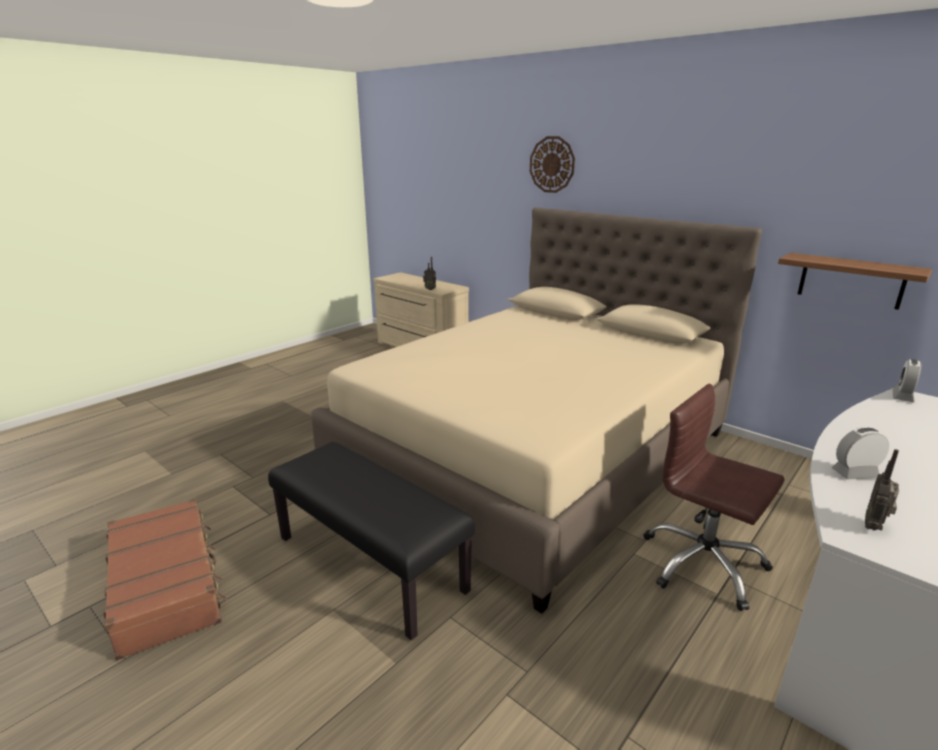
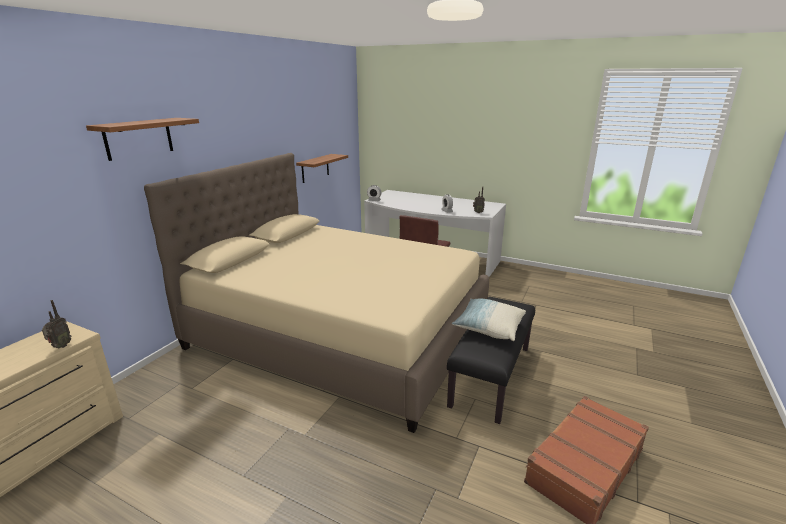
camera: 105 degrees left, 0 degrees up
(360, 476) = (489, 328): none -> pillow
(552, 164) = (139, 138): wall clock -> shelf

